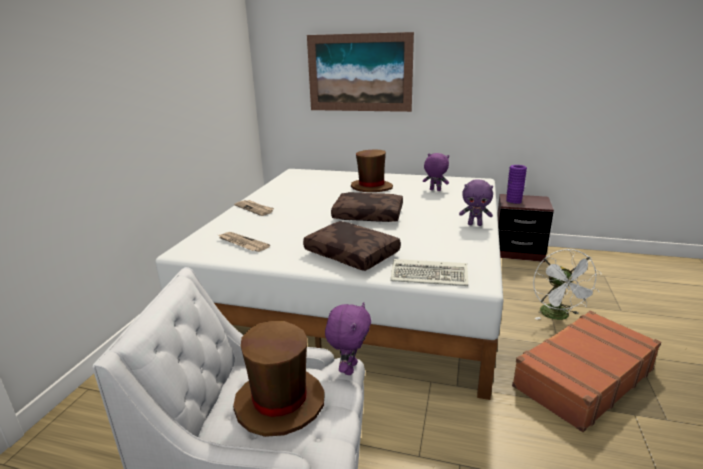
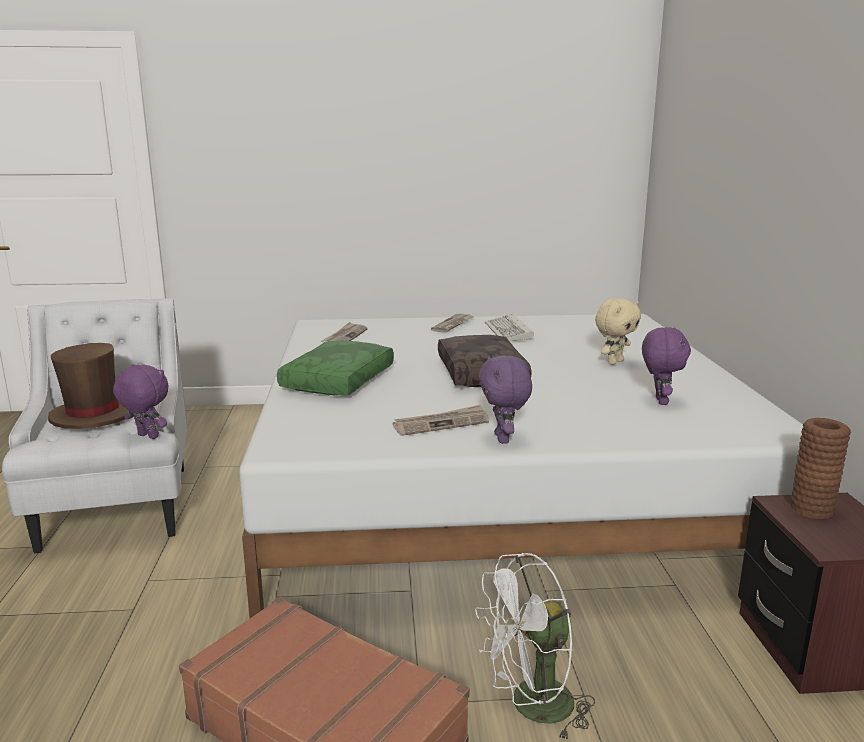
camera: 70 degrees right, 5 degrees down
(349, 368) = (146, 437): purple plush toy -> purple plush toy turned 150 degrees counterclockwise
(353, 254) = (339, 381): brown pillow -> green pillow
(359, 73) = (725, 167): picture -> none
(371, 187) = (614, 362): brown hat -> beige plush toy
(431, 276) = (290, 423): keyboard -> keyboard (510, 332)
(448, 234) = (441, 423): none -> newspaper
(513, 201) = (811, 509): purple vase -> brown vase

